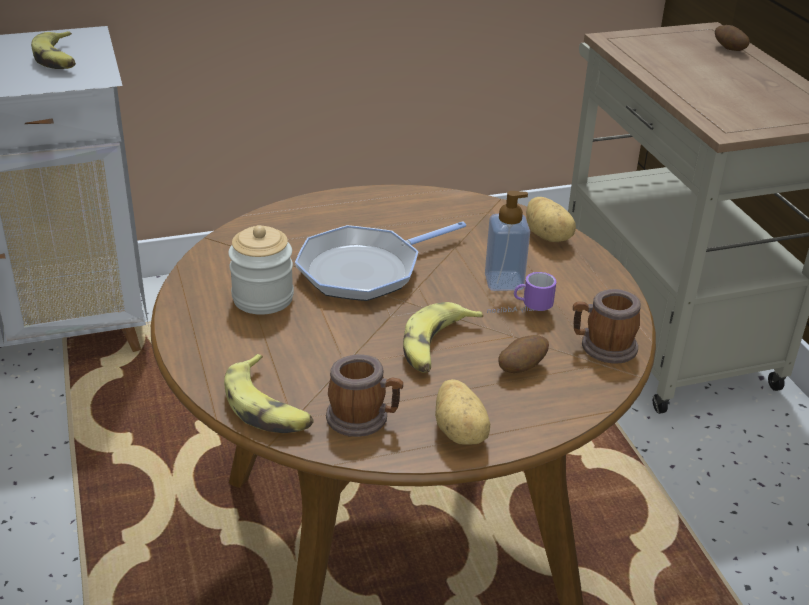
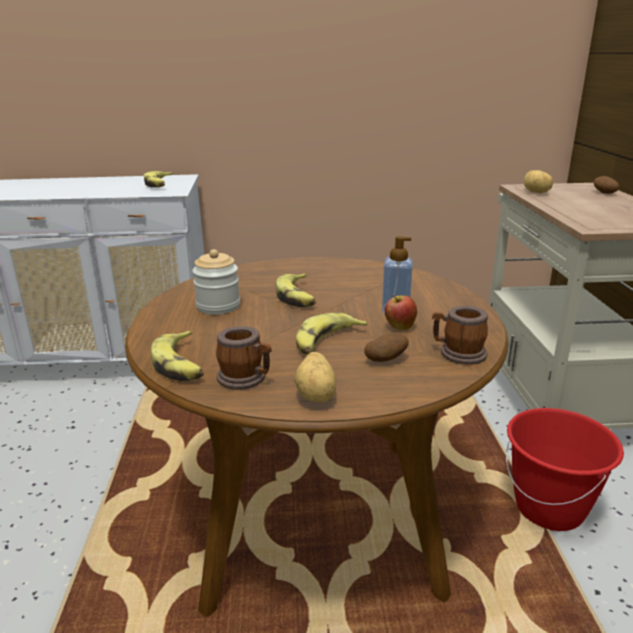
camera: 15 degrees right, 10 degrees down
(365, 270) = (298, 297): frying pan -> banana
(519, 311) = (399, 327): mug -> apple
(548, 236) = (441, 289): potato -> potato (536, 192)
(680, 491) = (549, 508): none -> red bucket

